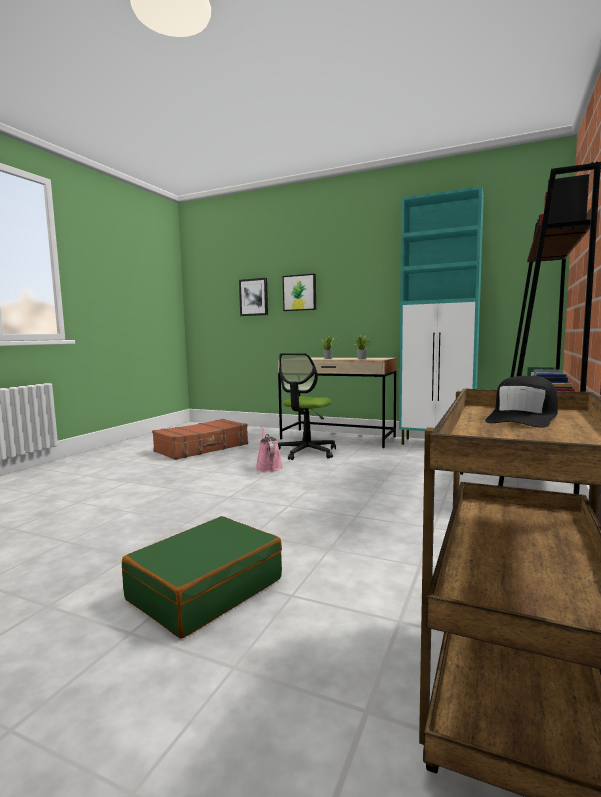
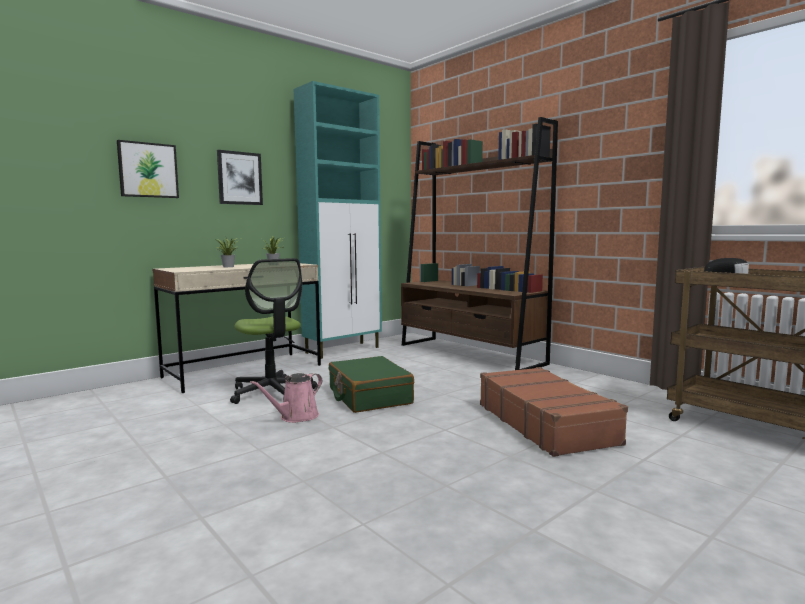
camera: 65 degrees left, 0 degrees up
(202, 448) = (113, 441): brown suitcase -> brown suitcase (546, 423)
(205, 589) = (627, 492): green suitcase -> green suitcase (369, 396)
(254, 297) = (51, 166): picture -> picture (239, 178)
(268, 467) = (296, 417): pink watering can -> pink watering can turned 60 degrees counterclockwise

